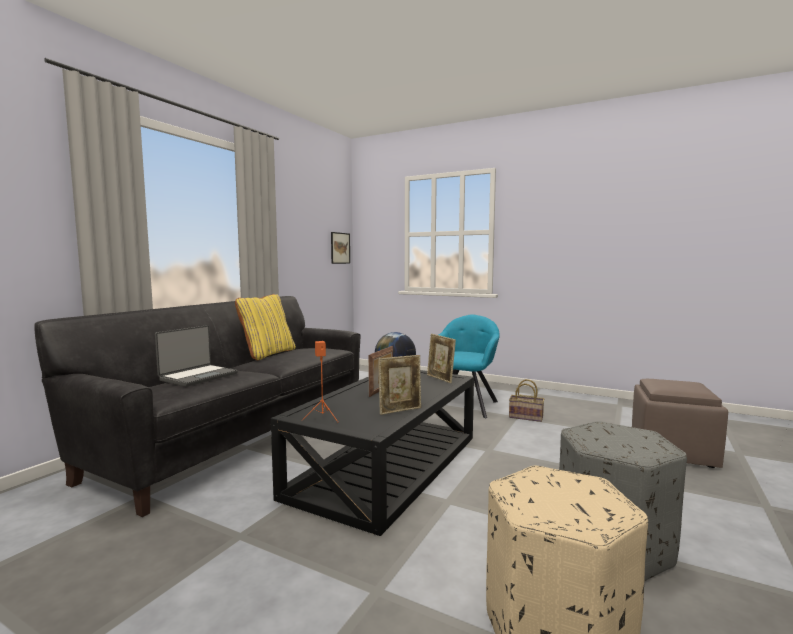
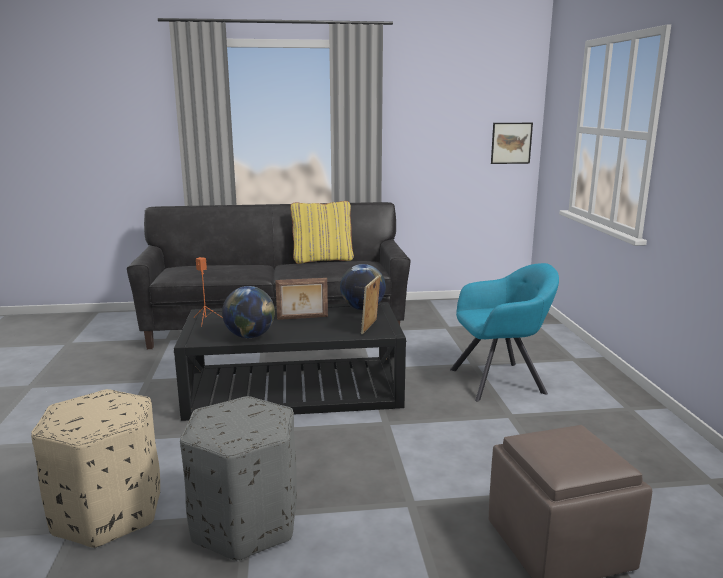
camera: 55 degrees right, 10 degrees up
(198, 376) = (220, 266): laptop -> none
(400, 410) = (250, 336): picture frame -> globe
(527, 417) = (522, 422): basket -> none

